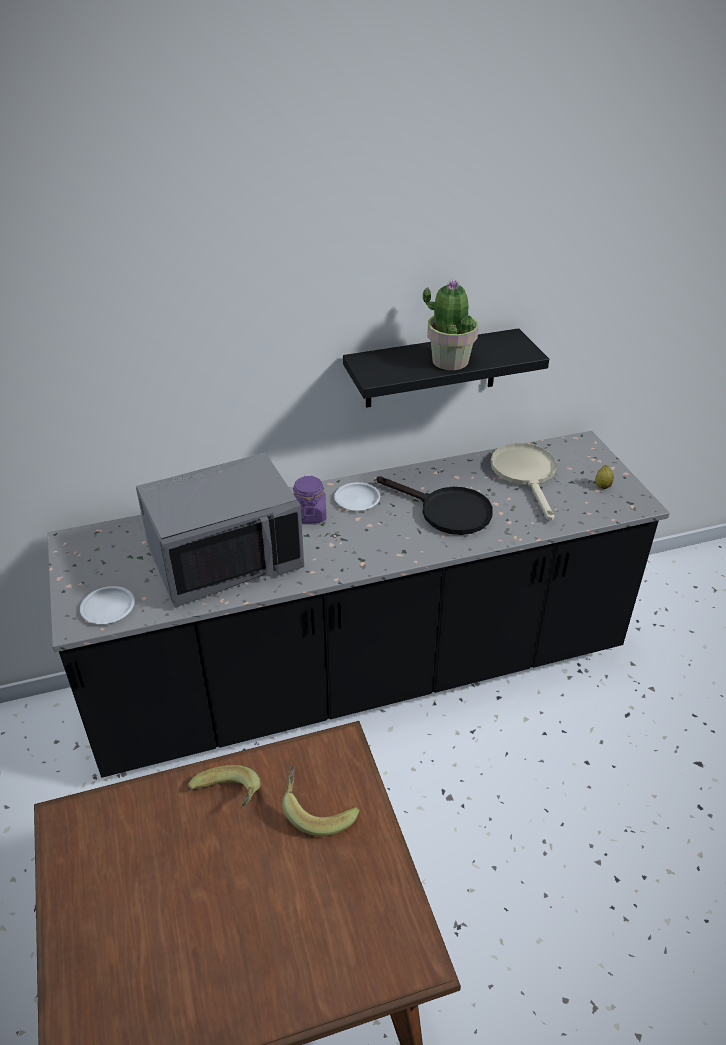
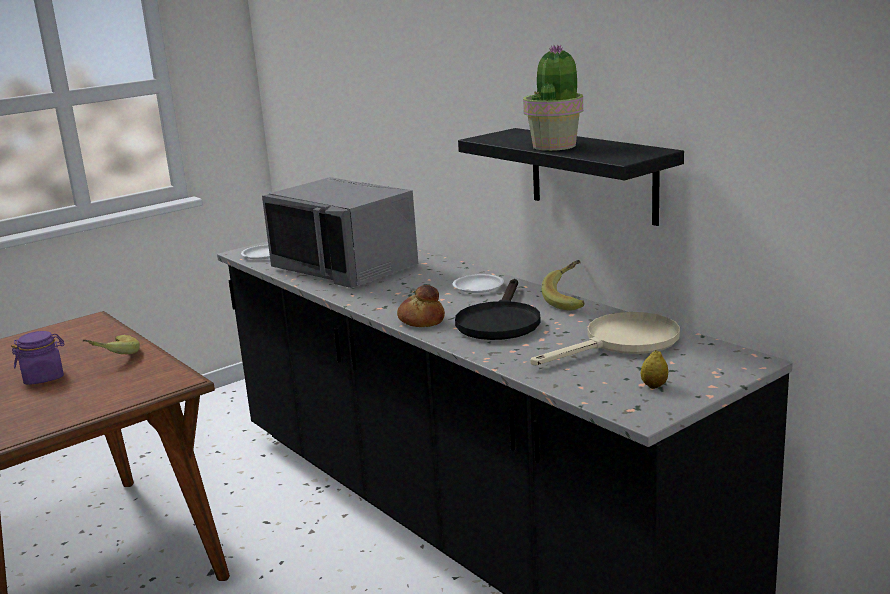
camera: 70 degrees right, 20 degrees down
(309, 514) = (435, 277): purple jar -> purple jar (44, 377)
(318, 809) = (107, 387): banana -> banana (571, 300)
(413, 547) = (422, 320): none -> bread

